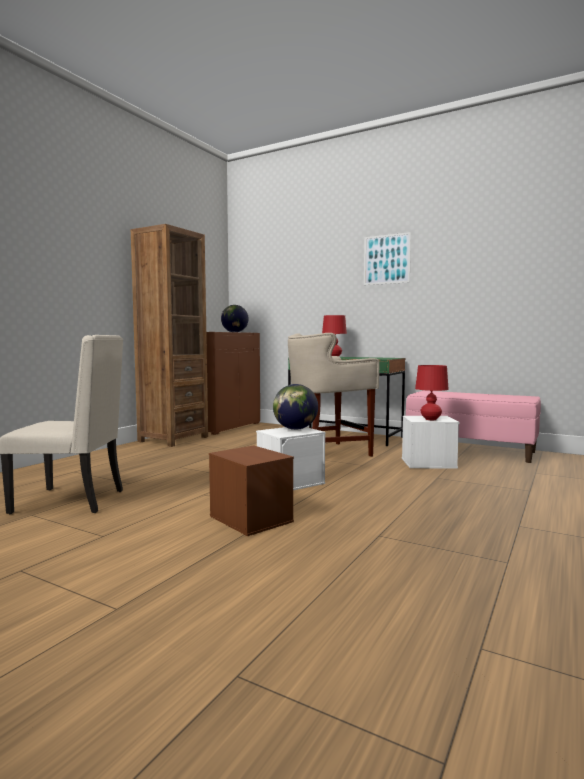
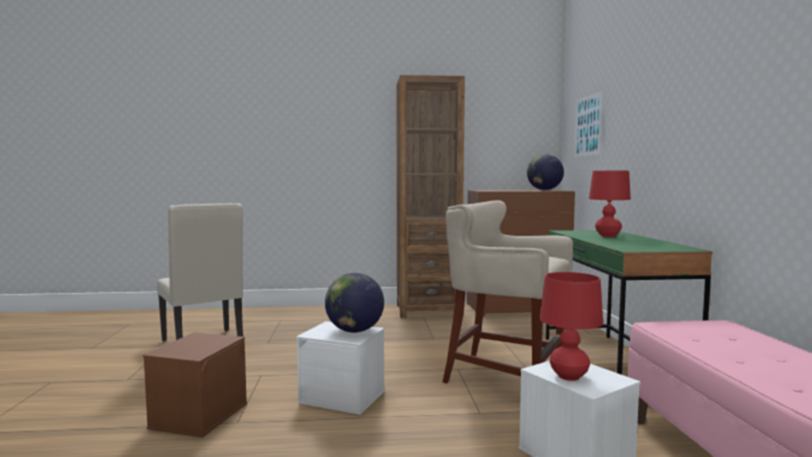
camera: 55 degrees right, 0 degrees up
(386, 259) = (701, 67): picture -> picture (588, 126)

